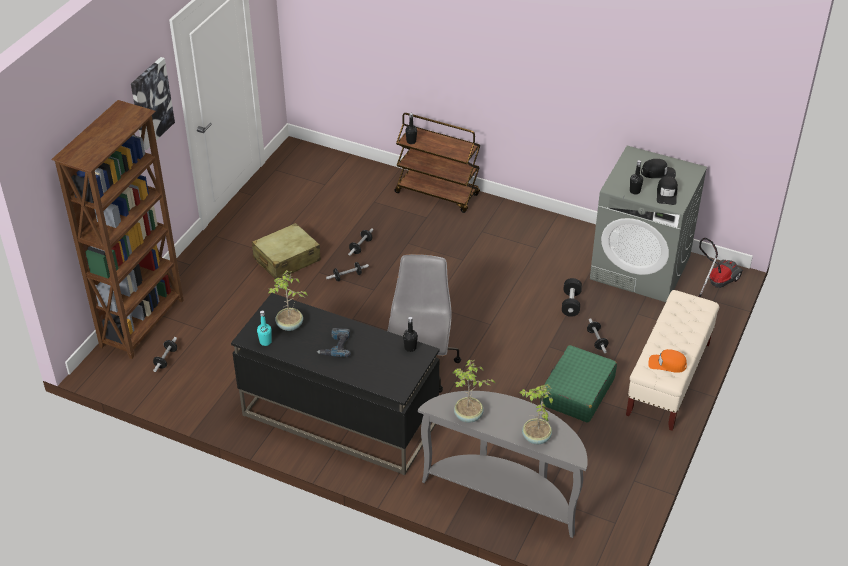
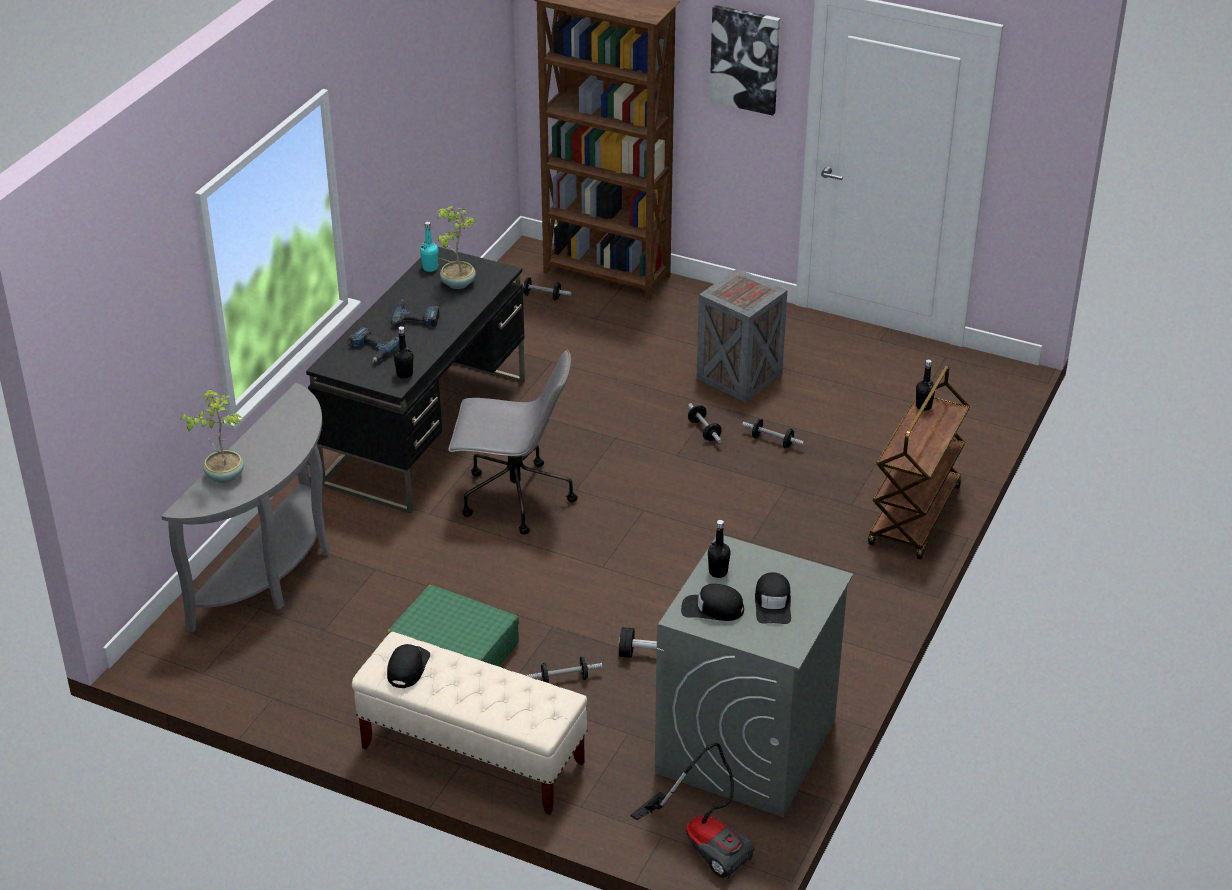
camera: 90 degrees right, 5 degrees down
(286, 259) = (737, 376): beige suitcase -> crate
(377, 368) = (372, 349): none -> power drill
(468, 416) = (274, 421): potted plant -> none
(667, 364) = (407, 667): orange cap -> black cap

